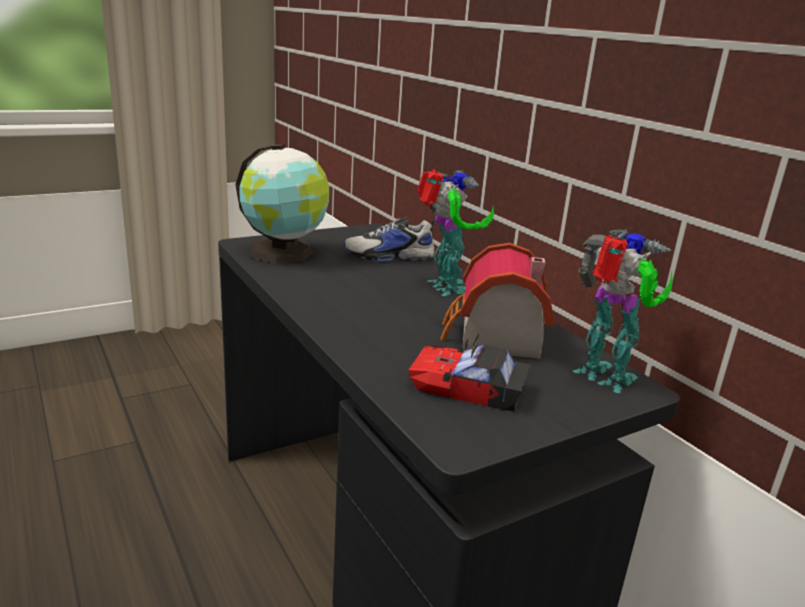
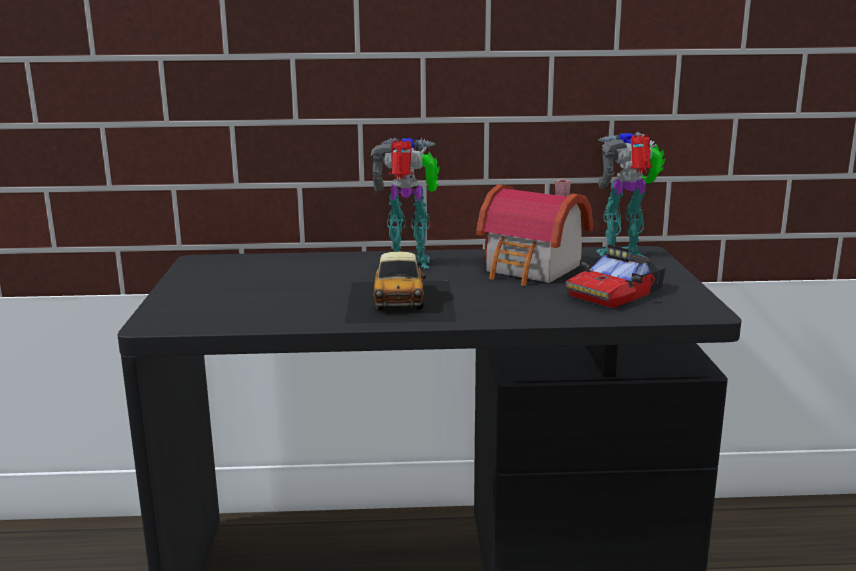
camera: 60 degrees left, 5 degrees down
(285, 253) = (224, 308): globe -> none
(351, 299) = (401, 300): none -> toy car
(390, 257) = (300, 268): shoe -> none

